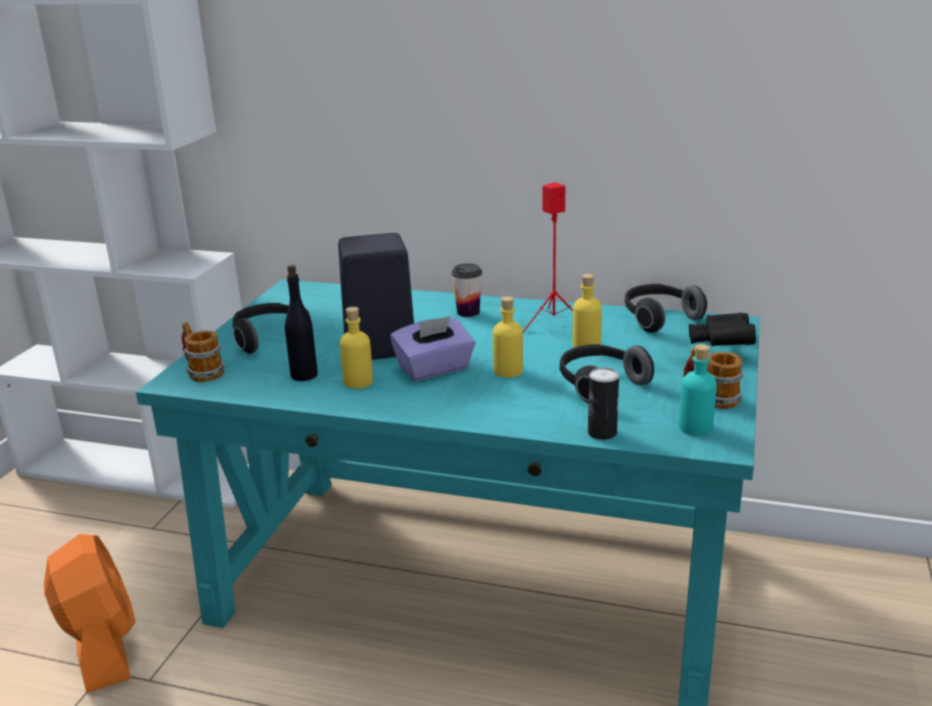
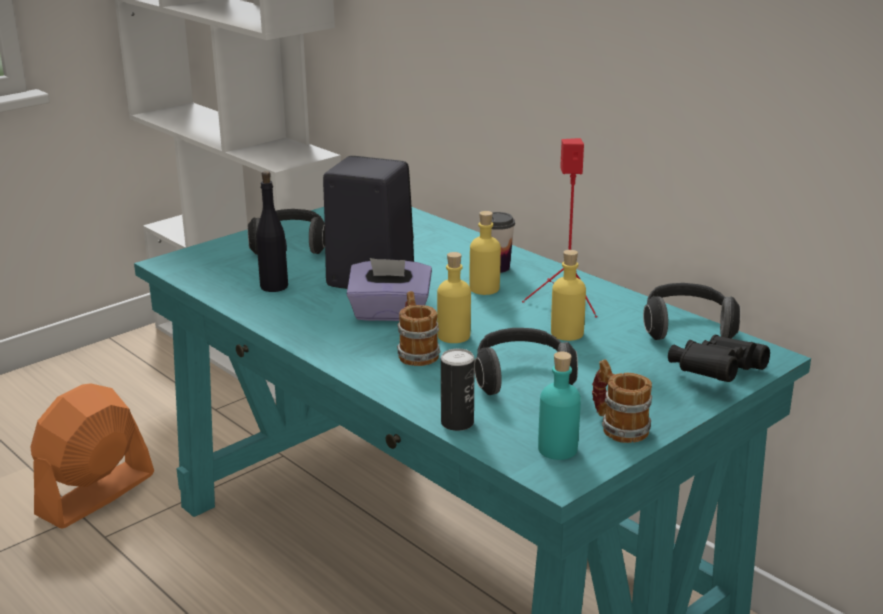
camera: 30 degrees right, 0 degrees up
(102, 646) = (95, 495): orange fan -> orange fan turned 150 degrees counterclockwise
(202, 372) = (201, 260): mug -> mug (416, 352)
(358, 382) = (309, 306): yellow bottle -> yellow bottle (484, 288)

